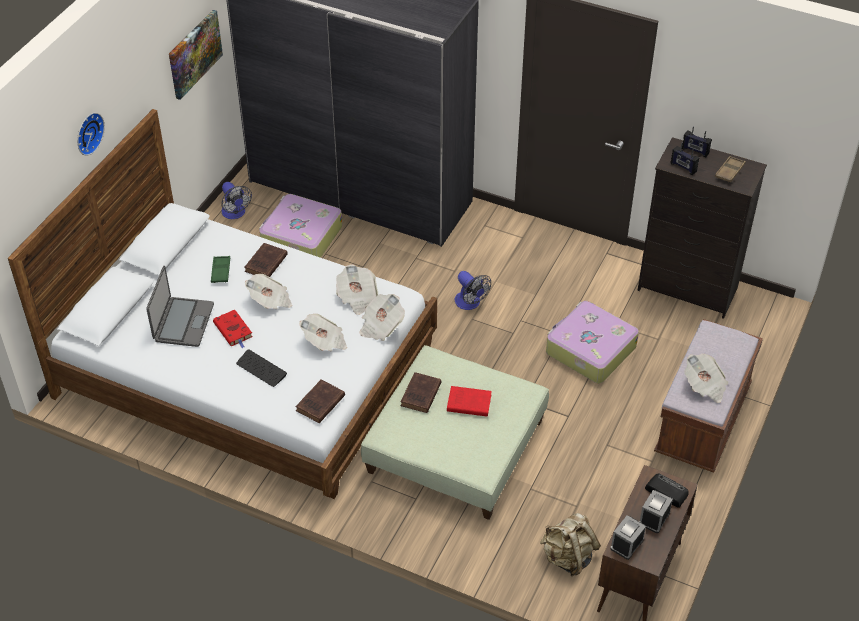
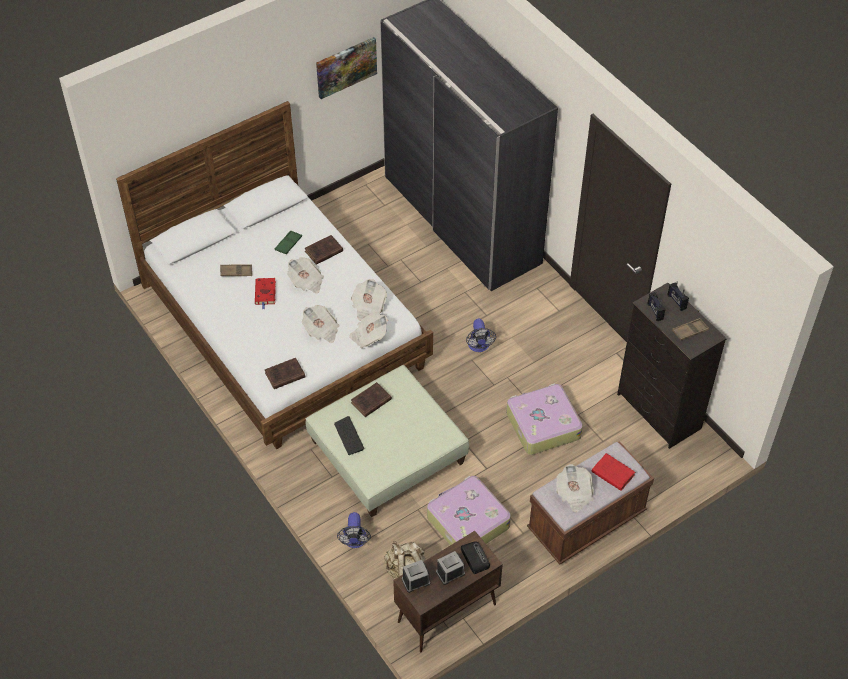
camera: 30 degrees right, 5 degrees up
(87, 133) = (216, 105): wall clock -> none
(183, 322) = (236, 272): laptop -> brown tray
(235, 214) = (358, 199): fan -> fan (355, 541)
(261, 369) = (263, 331): keyboard -> keyboard (349, 436)
(300, 237) = (392, 238): suitcase -> suitcase (467, 522)
(467, 403) = (400, 423): red book -> red book (612, 473)

